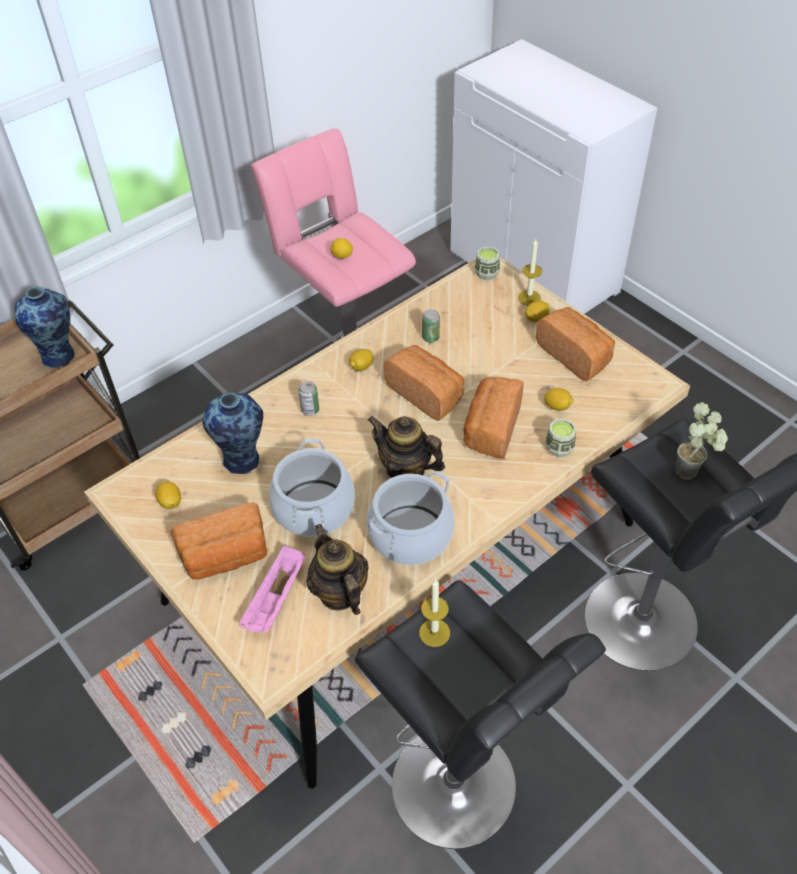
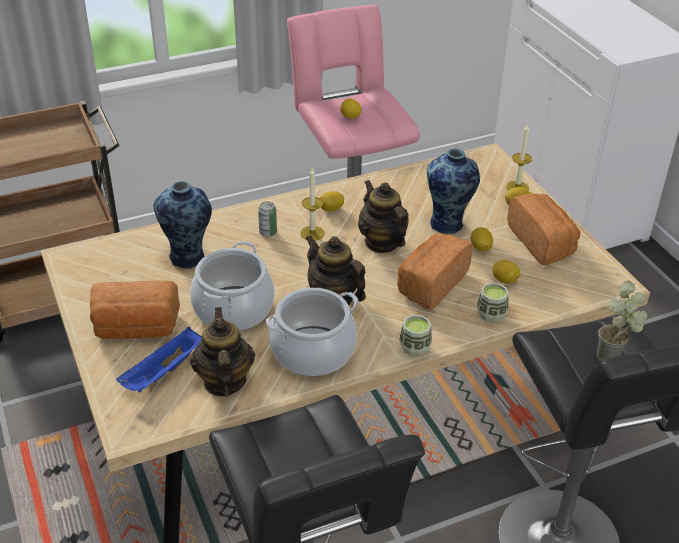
camera: 15 degrees right, 10 degrees down
(60, 356) = (72, 145): vase -> vase (448, 224)
(170, 502) = (109, 275): lemon -> lemon (480, 247)
(276, 600) = (163, 373): pink tray -> blue tray
(426, 393) = (382, 242): bread -> teapot
(430, 338) = (407, 200): can -> none
(434, 633) = (291, 430): candle -> candle (312, 233)
(486, 273) = (484, 160): cup -> cup (414, 348)

